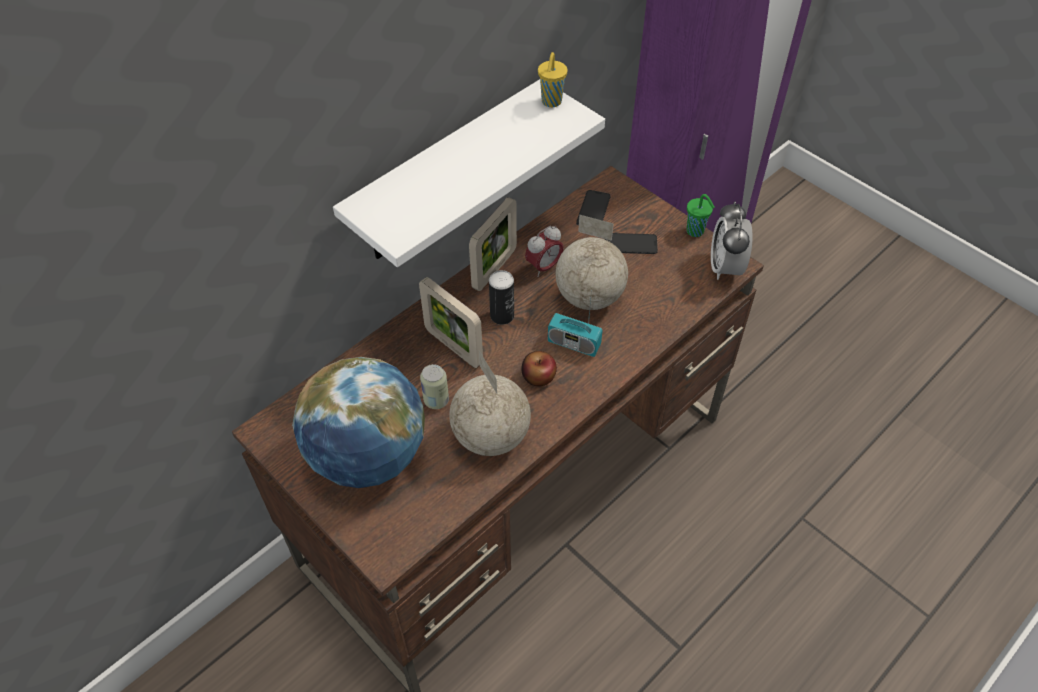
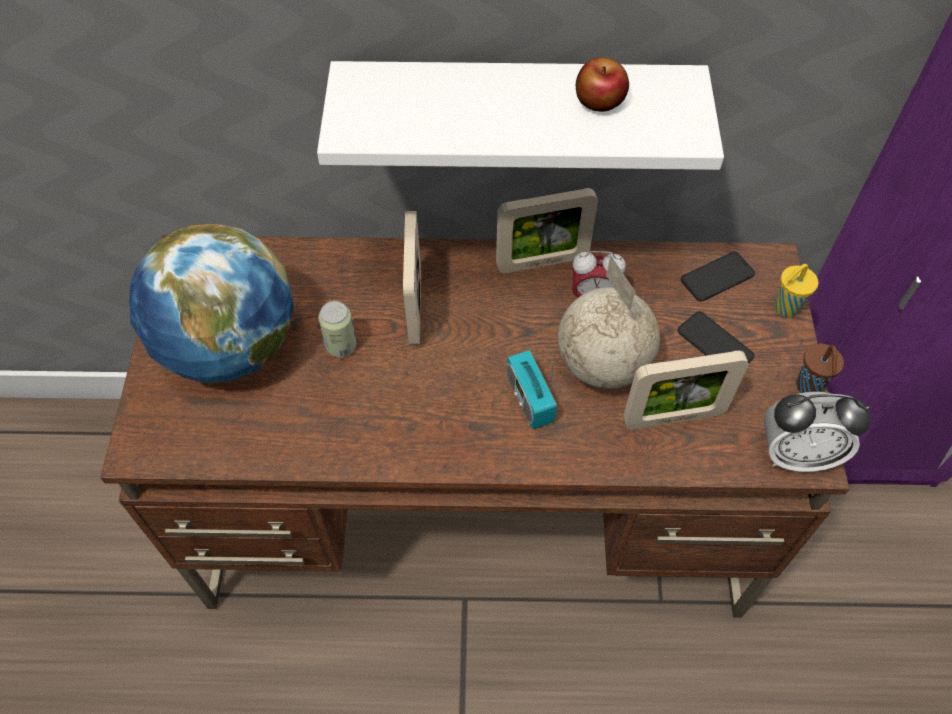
camera: 45 degrees right, 5 degrees up
(491, 436) = (347, 421): globe -> none
(502, 315) = (494, 314): can -> none
(538, 376) = (456, 402): apple -> apple (600, 101)
(551, 102) = (683, 98): yellow cup -> yellow cup (784, 308)
(653, 295) = (673, 418): none -> picture frame
(696, 232) = (809, 387): green cup -> brown cup
(725, 267) = (796, 454): alarm clock -> alarm clock turned 135 degrees counterclockwise

